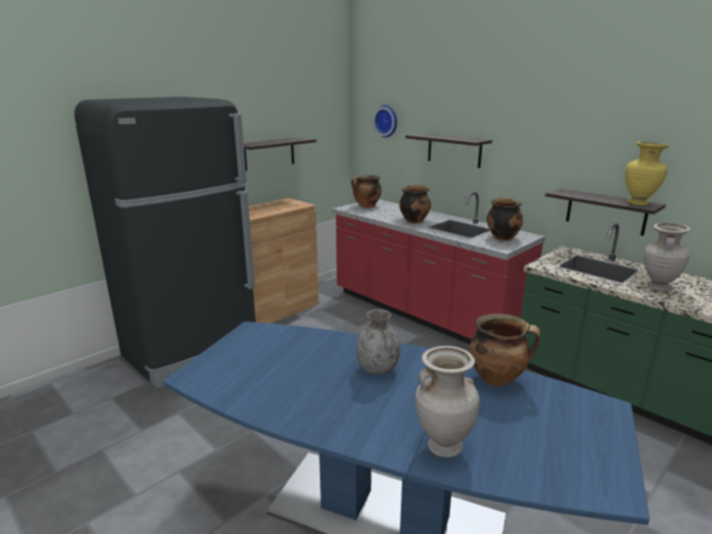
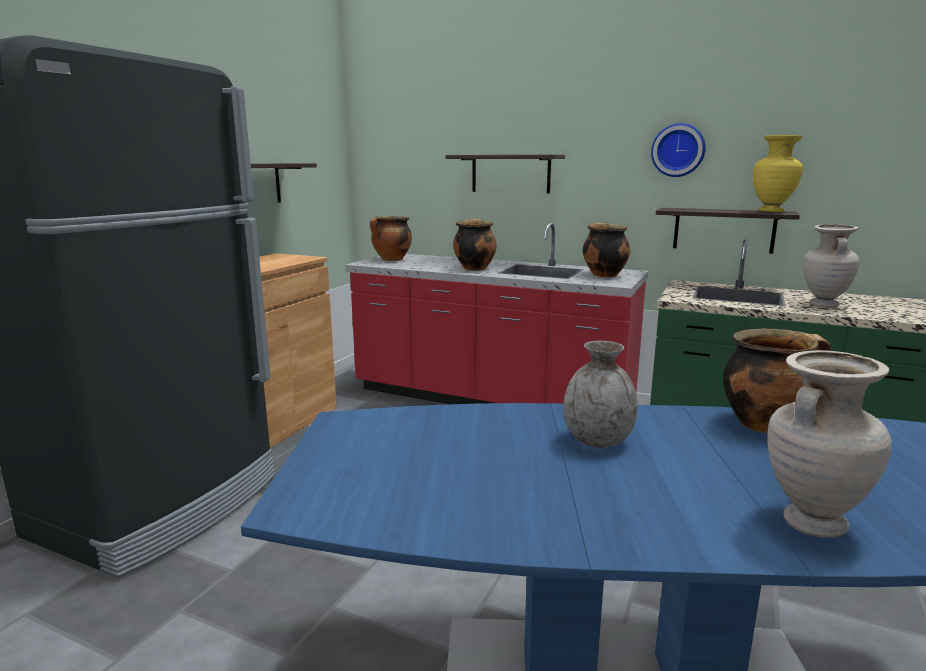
camera: 20 degrees left, 5 degrees down
(387, 121) = (405, 143): wall clock -> wall clock (678, 150)

